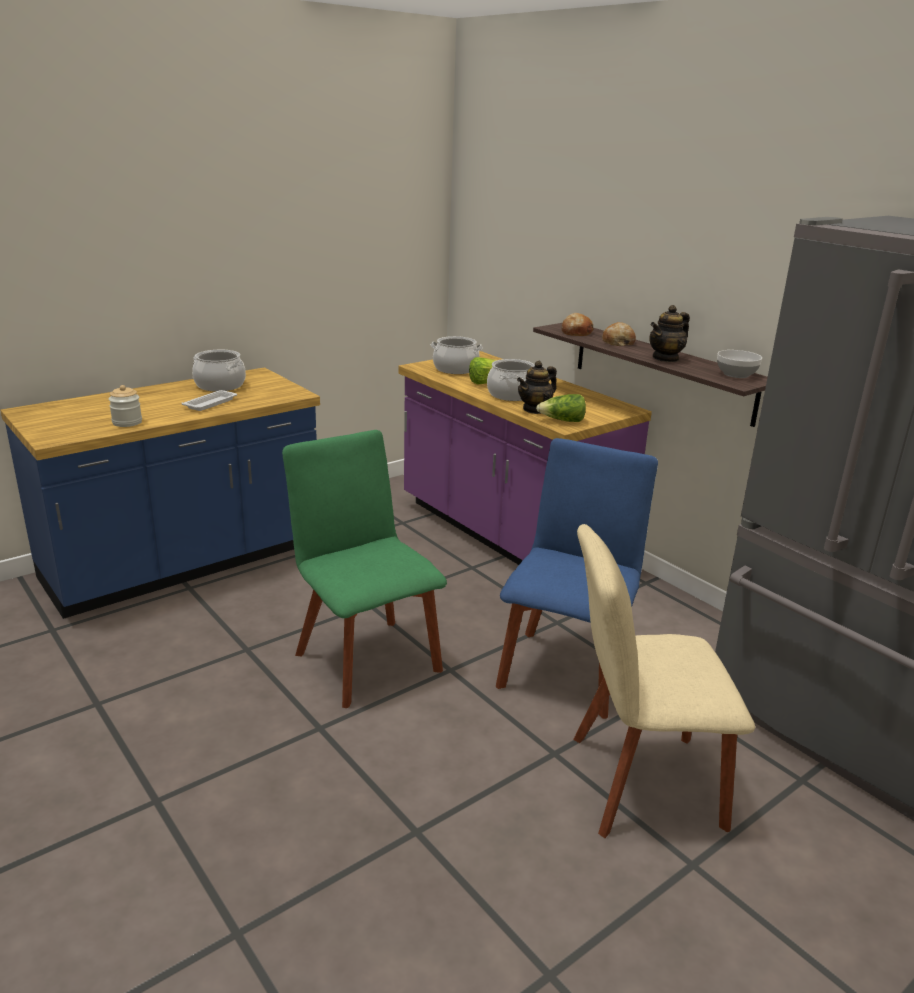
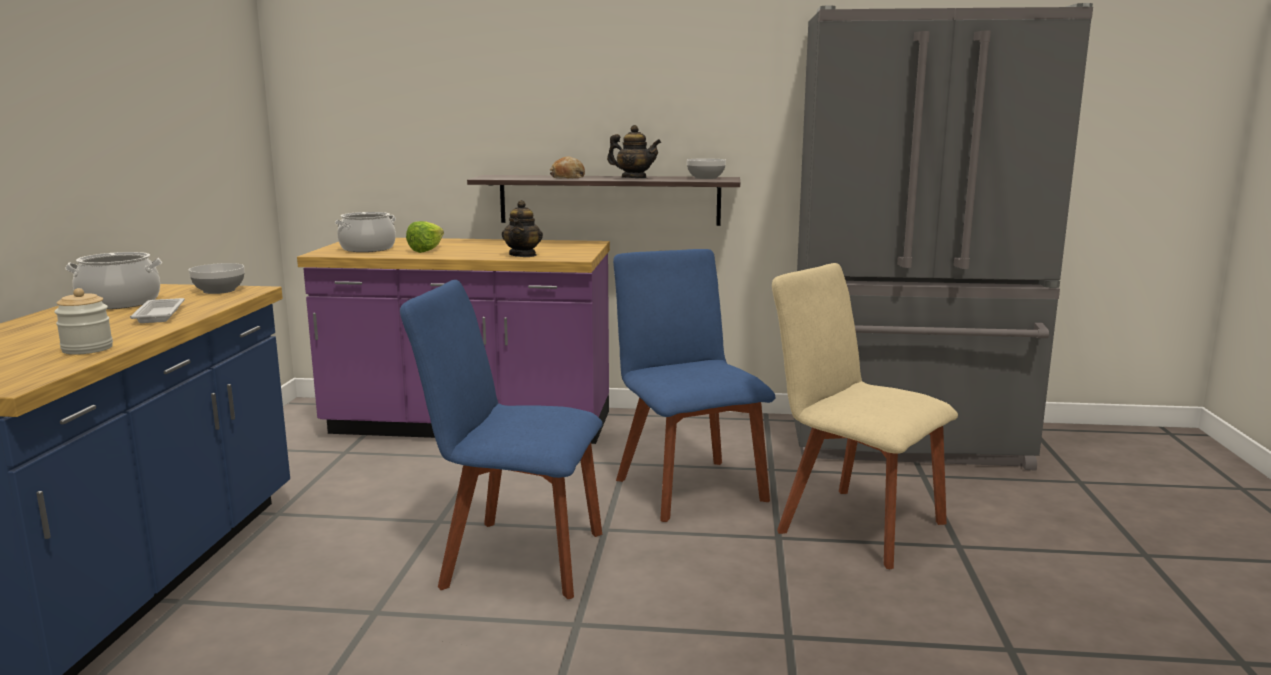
camera: 45 degrees left, 10 degrees down
(281, 390) = (219, 291): none -> bowl
(365, 658) = (515, 558): green chair -> blue chair
(511, 395) = (474, 252): cooking pot -> none
(562, 421) = (565, 256): lettuce -> none
(576, 332) = (515, 177): bread -> none
(637, 782) = (854, 524): beige chair -> beige chair turned 90 degrees clockwise
(666, 358) = (634, 178): teapot -> teapot turned 75 degrees counterclockwise

